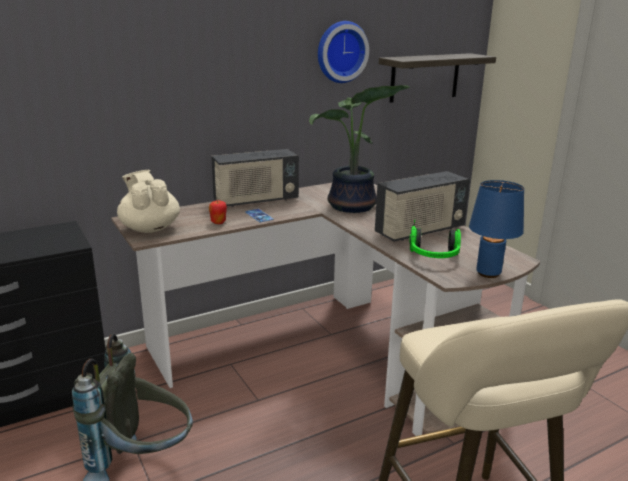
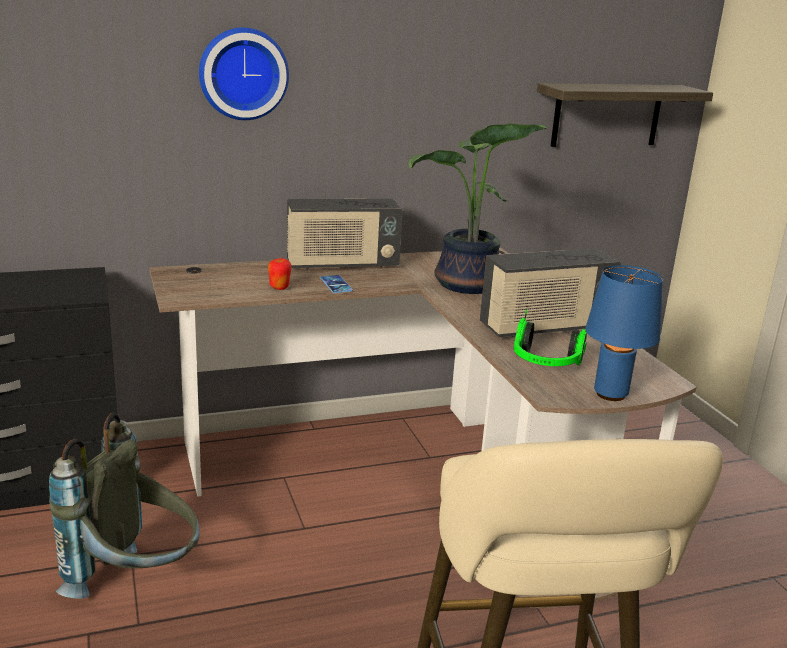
camera: 10 degrees right, 0 degrees up
(150, 228) = (190, 286): beige teapot -> none
(340, 51) = (480, 72): wall clock -> wall clock (243, 73)

